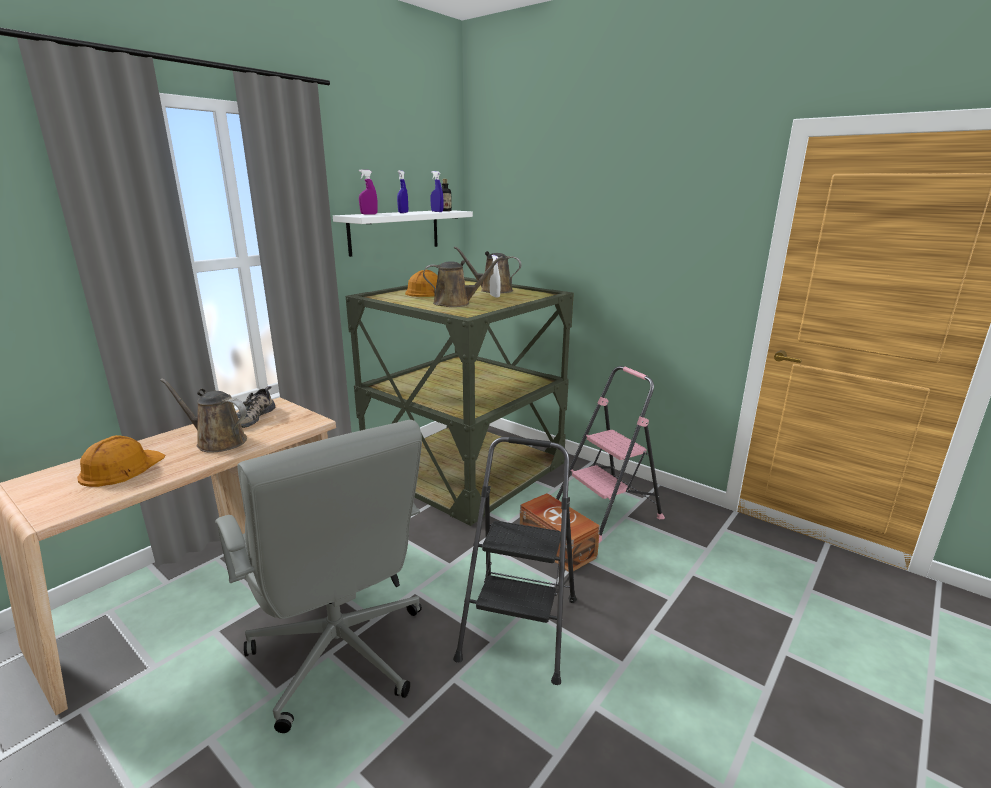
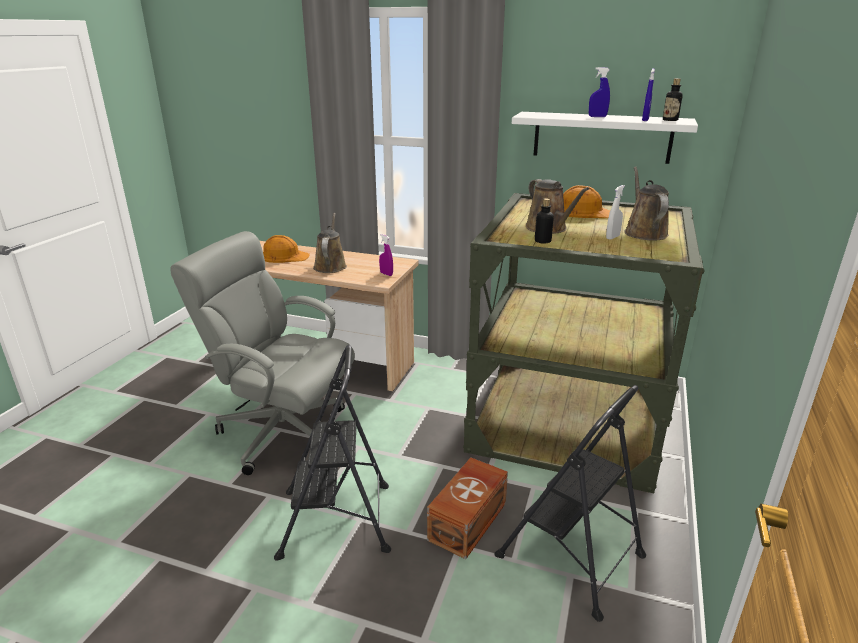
camera: 70 degrees right, 5 degrees up
(253, 416) = (376, 262): shoe -> none
(339, 650) = (284, 432): grey office chair -> grey office chair turned 75 degrees clockwise
(369, 214) = (552, 114): purple spray bottle -> purple spray bottle (386, 274)
(483, 308) = (542, 241): none -> bottle
(609, 510) = (573, 557): pink step ladder -> black step ladder

